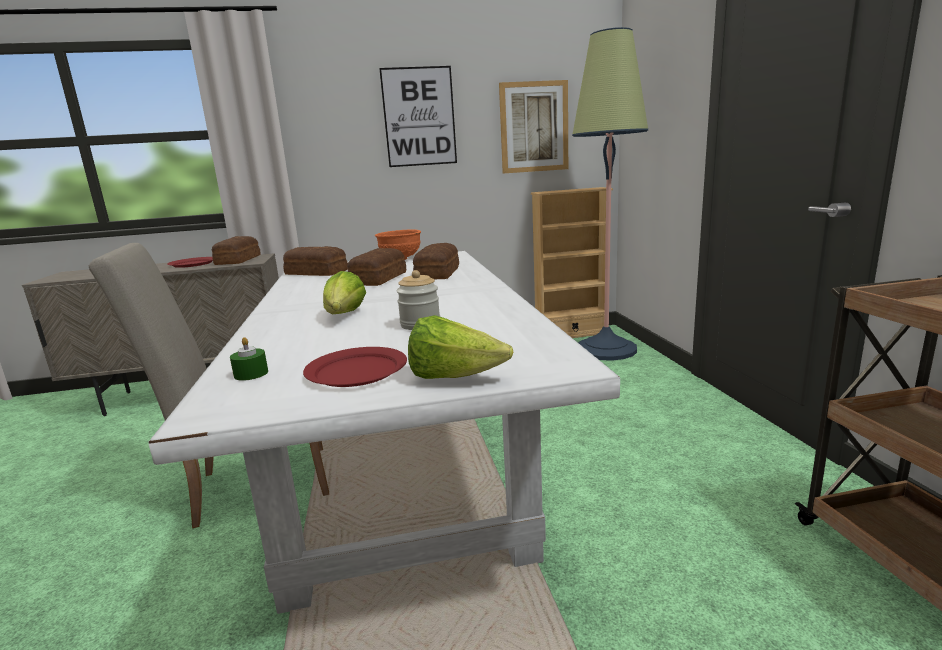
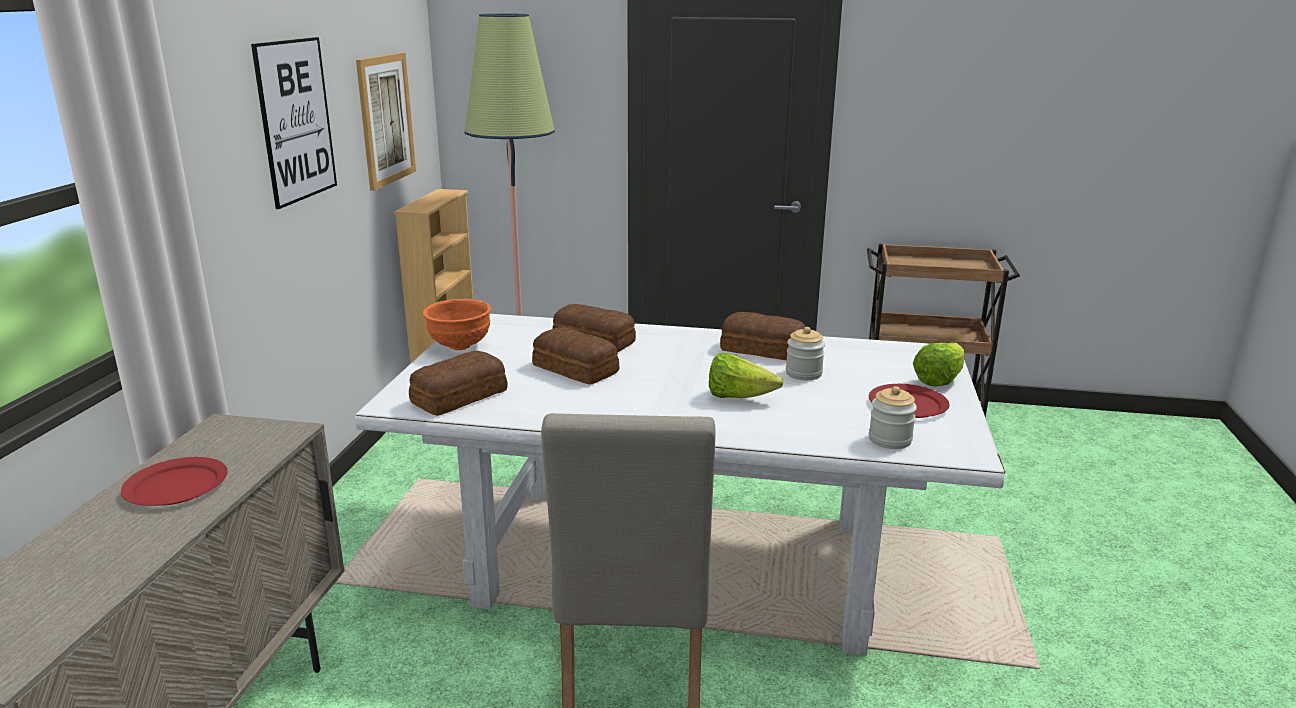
camera: 70 degrees left, 5 degrees up
(237, 260) = (233, 444): bread -> bread (763, 350)
(251, 374) = (890, 440): green candle -> jar

